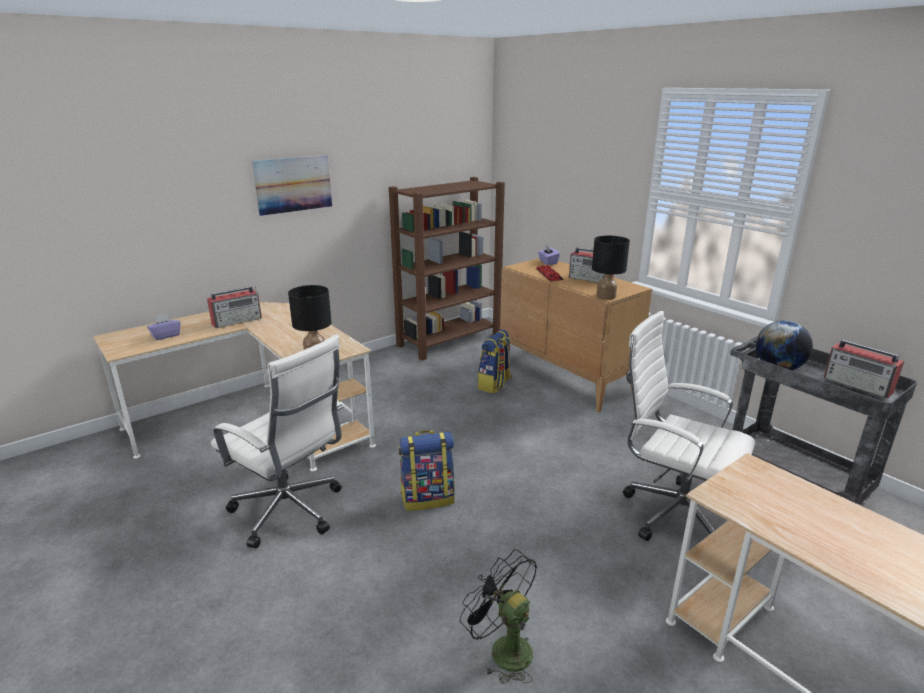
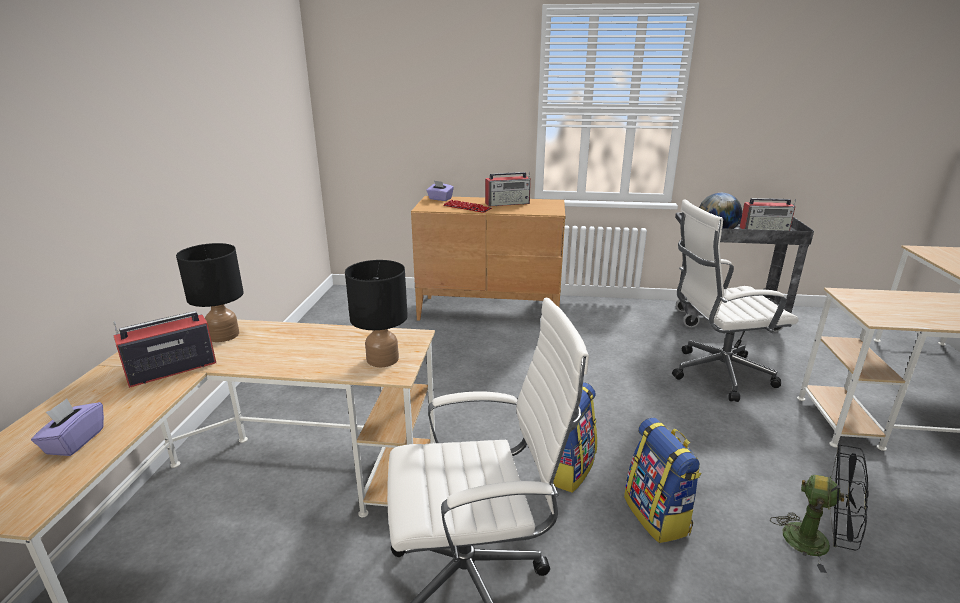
camera: 45 degrees left, 0 degrees up
(238, 321) = (170, 370): radio -> radio turned 135 degrees counterclockwise
(293, 184) = (147, 137): picture -> none
(449, 340) = (331, 319): brown bookcase -> none
(495, 385) = (445, 341): backpack -> backpack (657, 515)
(503, 648) = (817, 542): black fan -> black fan turned 150 degrees counterclockwise
(605, 296) = (551, 212): black table lamp -> black table lamp (223, 335)

